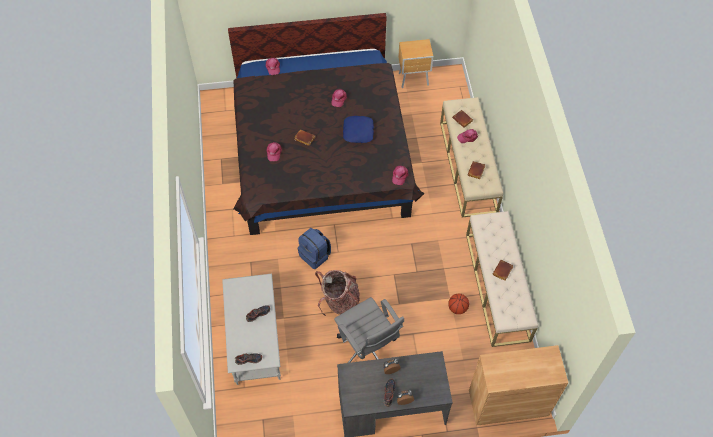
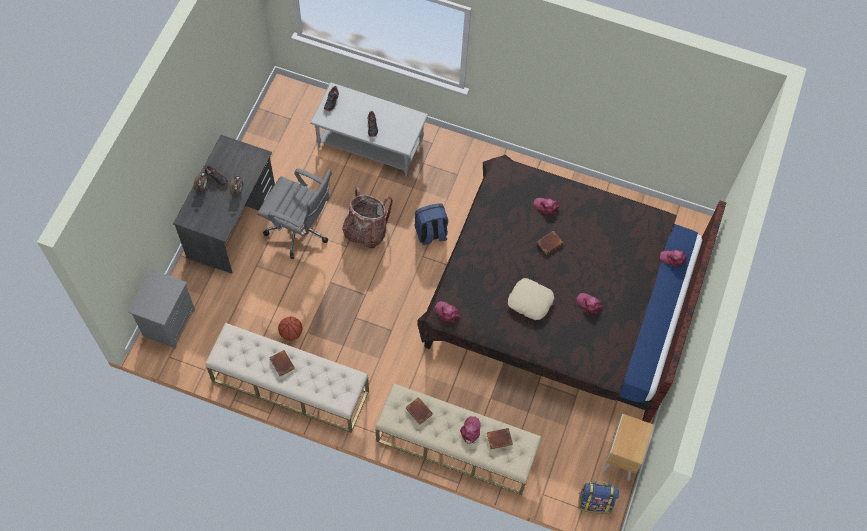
camera: 115 degrees right, 5 degrees up
(358, 132) = (530, 301): blue pillow -> beige pillow
(368, 349) = (300, 231): grey office chair -> grey office chair turned 150 degrees counterclockwise
(451, 82) = (595, 502): none -> backpack
(508, 403) = (168, 322): brown cabinet -> grey nightstand

